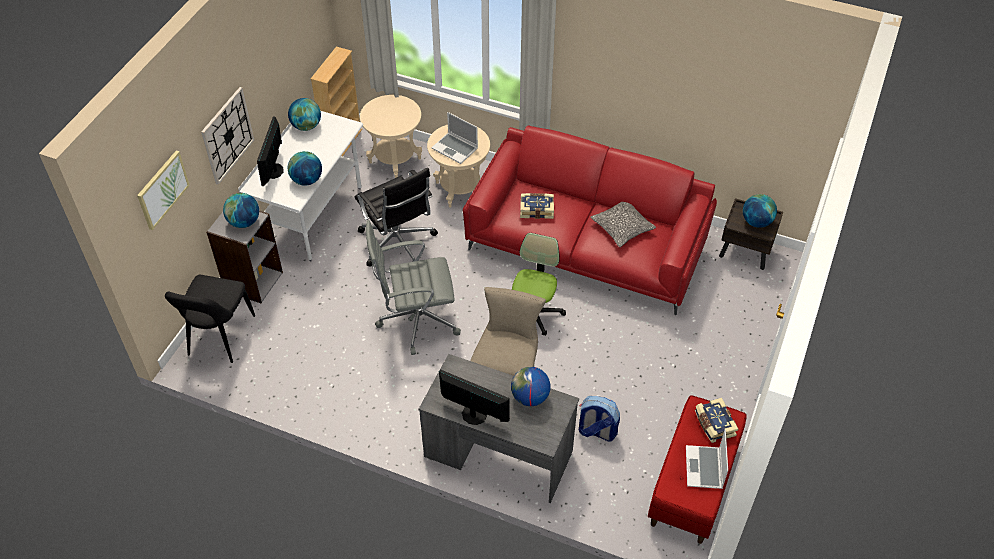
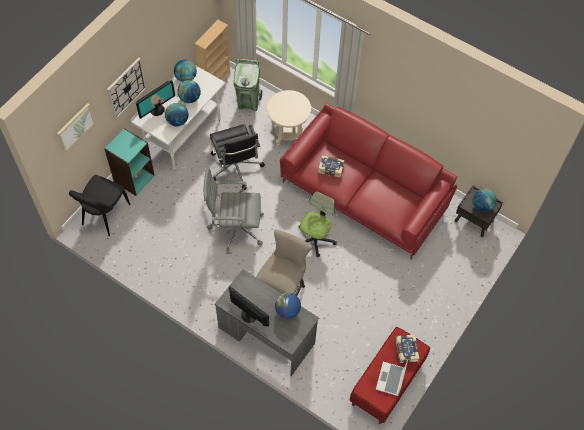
camera: 10 degrees right, 10 degrees up
(244, 222) = (130, 146): globe -> globe (189, 98)
(253, 281) = (133, 178): grey bookcase -> turquoise bookcase
(274, 171) = (157, 110): monitor -> monitor turned 150 degrees counterclockwise
(395, 160) = (248, 102): beige side table -> green trash can
(455, 149) = (286, 111): laptop -> none
(596, 431) = (334, 333): backpack -> none
(622, 227) = (386, 193): pillow -> none

